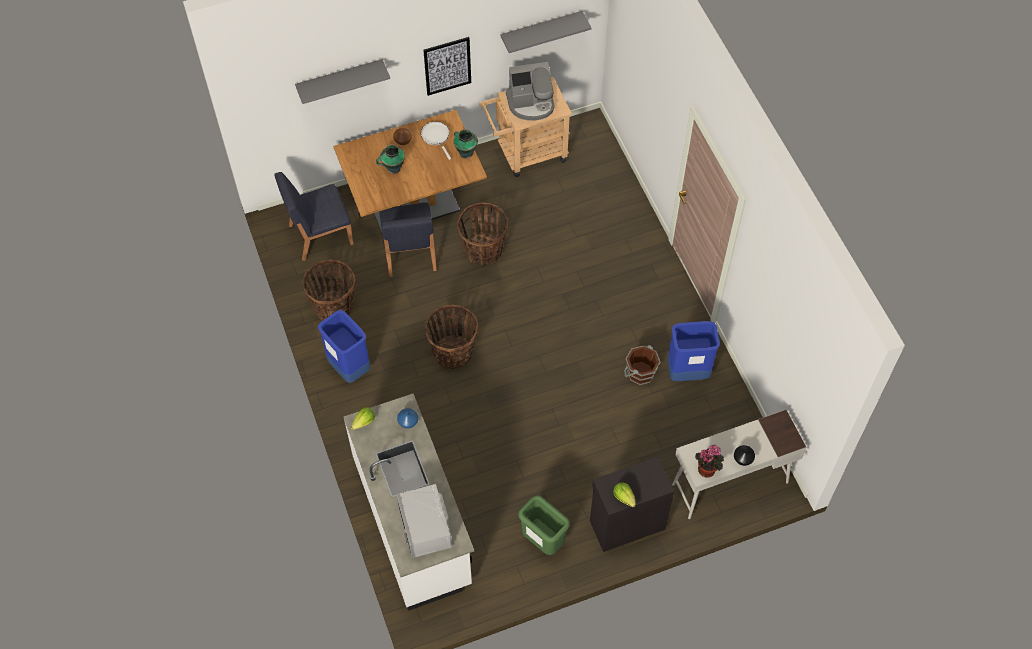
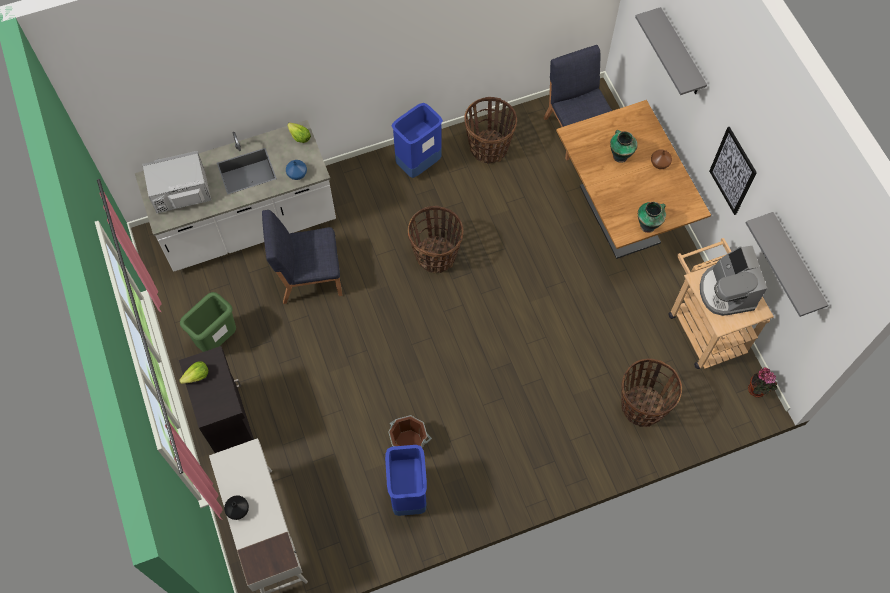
camera: 90 degrees right, 5 degrees up
(409, 252) = (558, 212): blue chair -> blue chair (309, 276)
(436, 136) = (668, 196): white frying pan -> none
(483, 251) = (564, 283): basket -> basket (642, 406)
(707, 468) = (229, 470): potted plant -> potted plant (757, 390)

